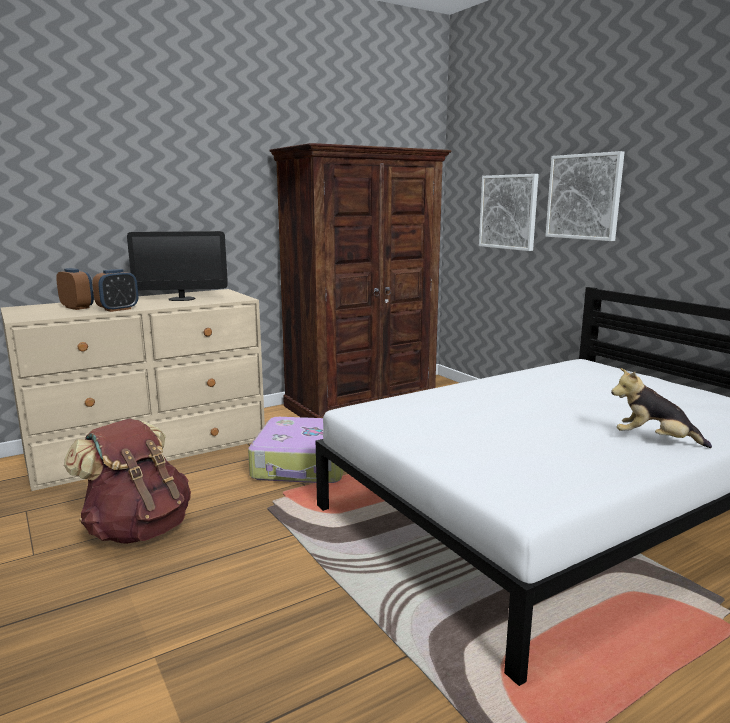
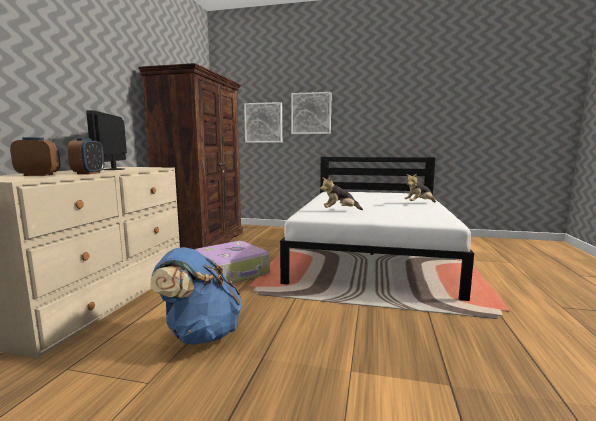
camera: 45 degrees left, 5 degrees down
(138, 529) = (200, 334): brown backpack -> blue backpack
(182, 299) = (114, 169): monitor -> monitor turned 135 degrees clockwise
(441, 415) = (340, 211): none -> plush toy

